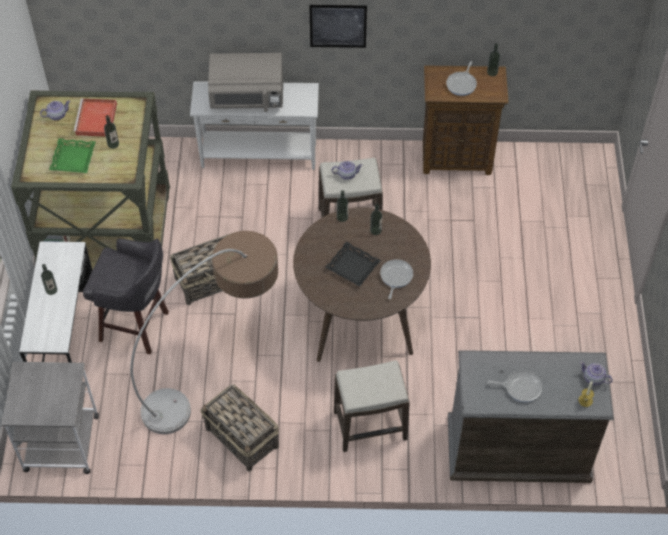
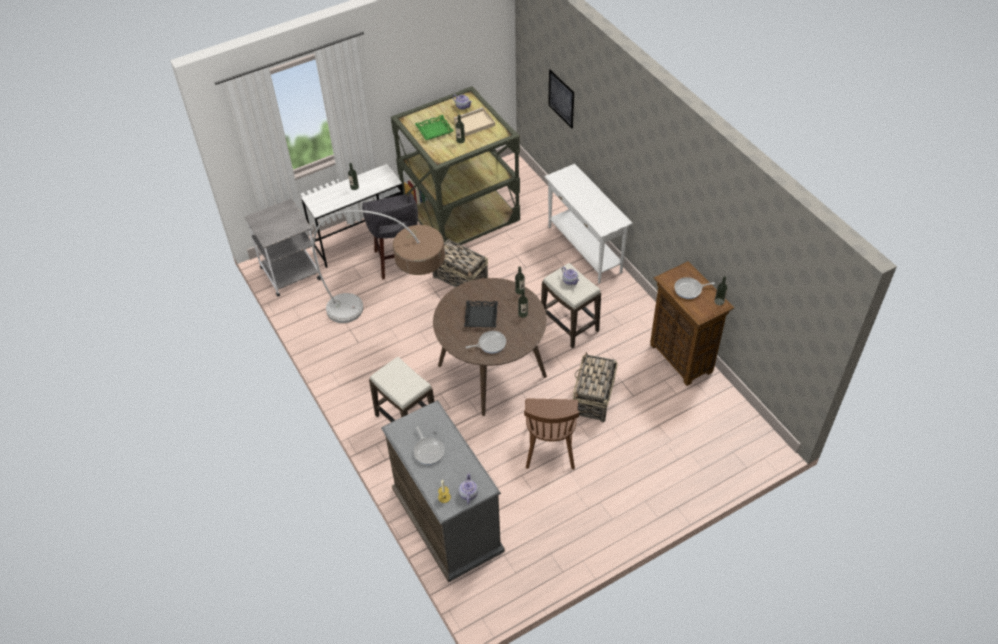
camera: 60 degrees right, 5 degrees down
(96, 120) = (473, 124): red tray -> beige tray
(242, 438) = (350, 357): basket -> basket (593, 398)
(247, 98) = (584, 195): grey microwave -> none
(338, 26) = (649, 183): picture -> picture (561, 99)
(487, 317) = (550, 445): none -> brown chair

